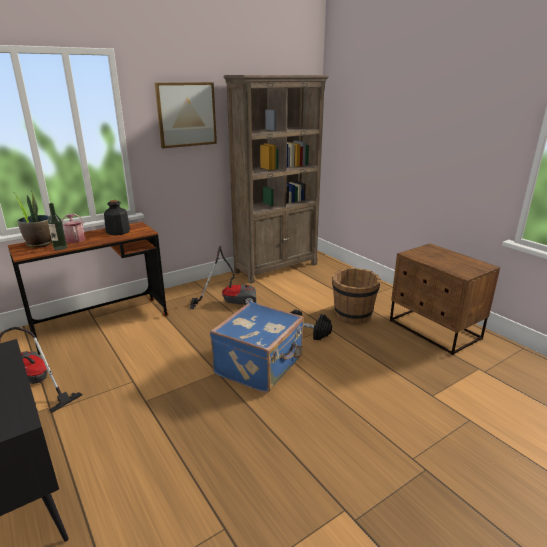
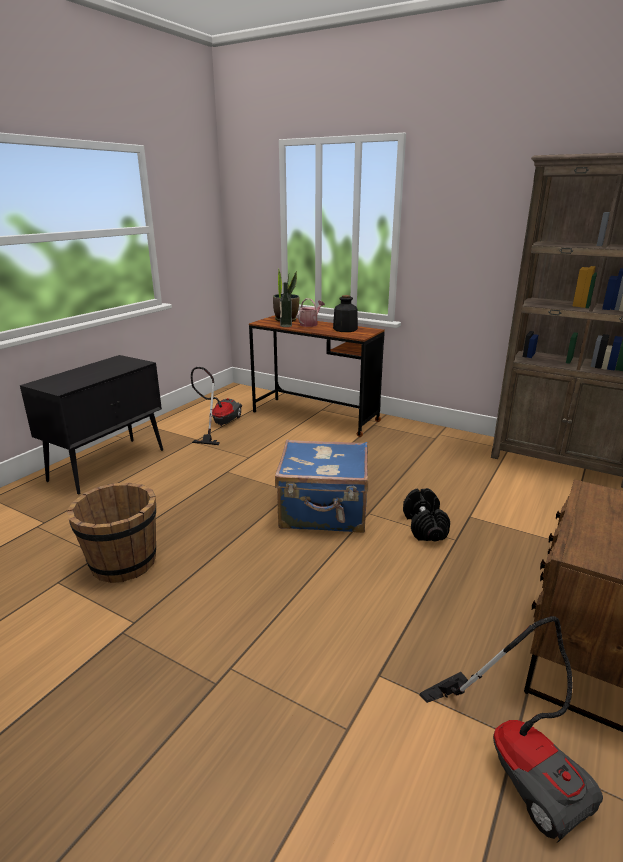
camera: 65 degrees right, 0 degrees up
(186, 114) = (477, 212): picture -> none
(230, 301) = (431, 458): vacuum cleaner -> vacuum cleaner (518, 760)
(353, 314) = (520, 554): brown bucket -> brown bucket (122, 563)

